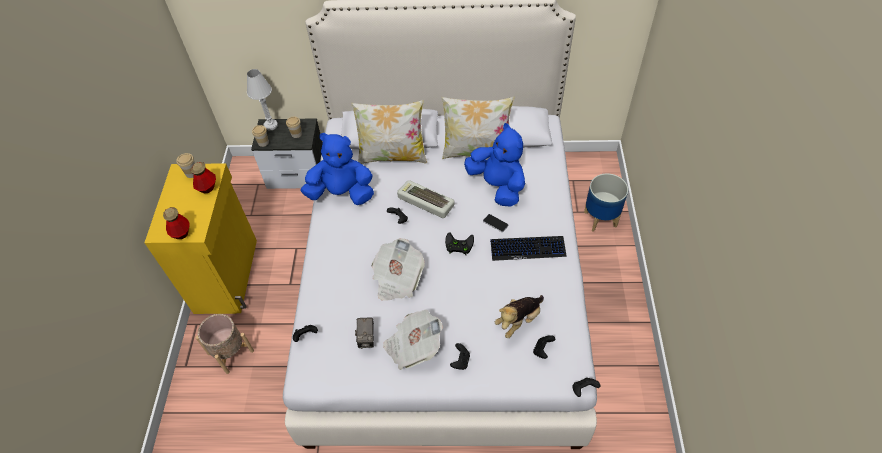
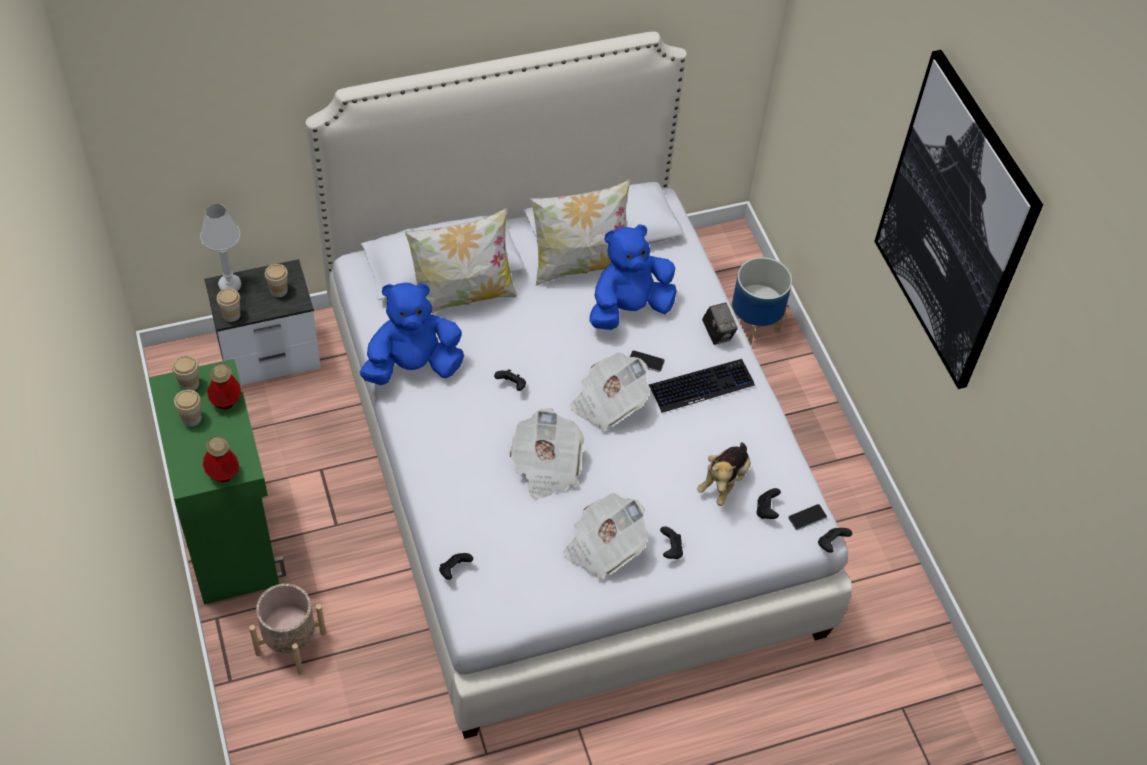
camera: 25 degrees left, 0 degrees up
(181, 194) = (191, 418): none -> cup
(228, 275) = (230, 535): yellow cabinet -> green cabinet
(367, 338) = (539, 552): camera -> camera (717, 333)
(424, 202) = (537, 353): keyboard -> none
(458, 245) = (608, 403): black game controller -> newspaper
(497, 186) = (628, 308): blue plush toy -> blue plush toy turned 60 degrees counterclockwise
(571, 363) = (807, 517): none -> phone
(735, 158) = (954, 224): none -> picture

